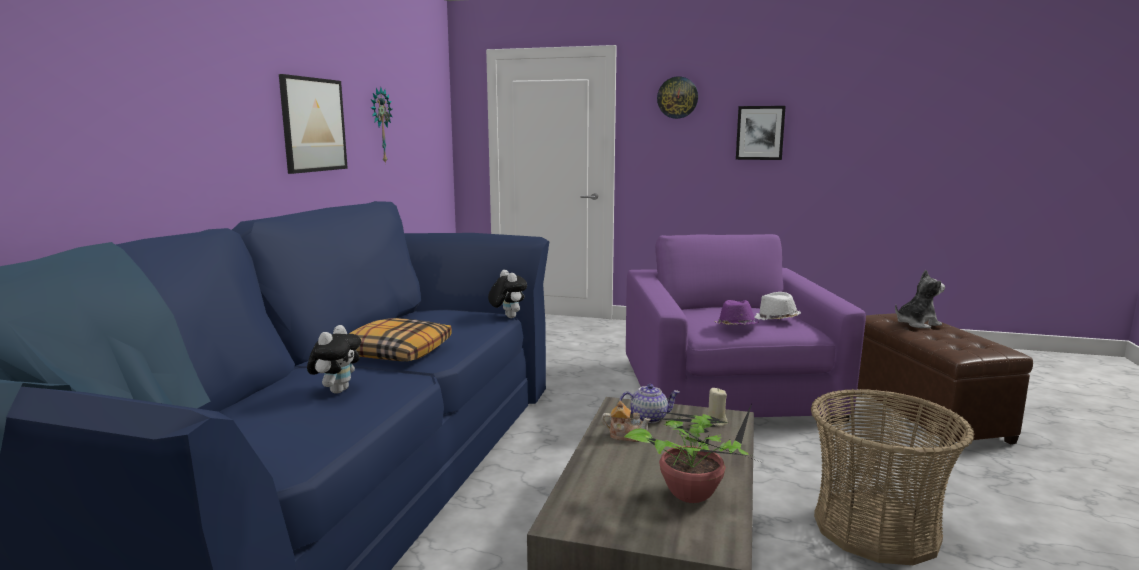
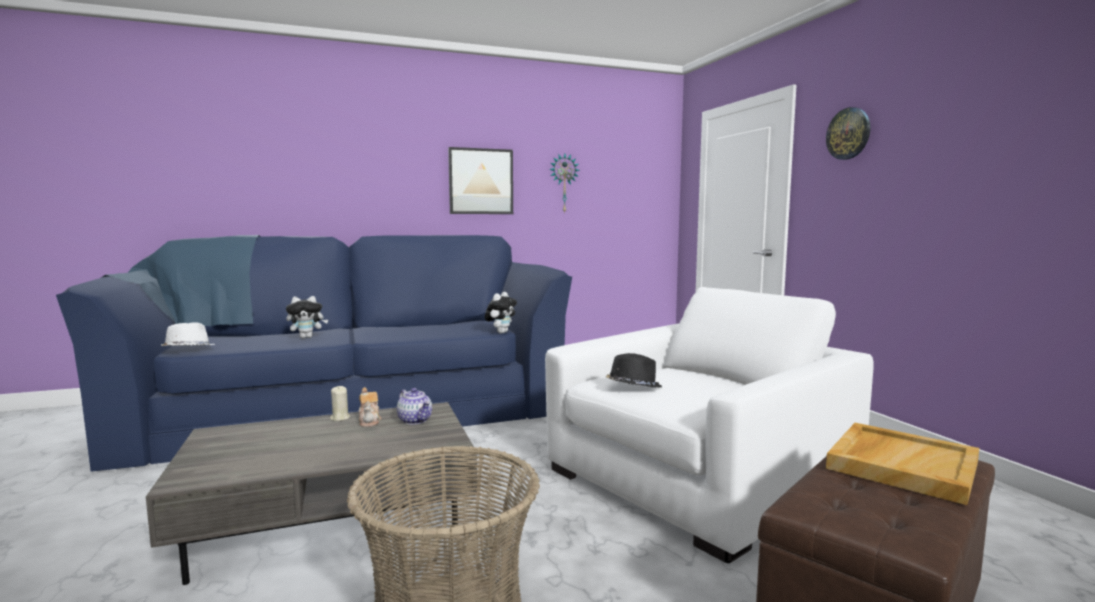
camera: 55 degrees right, 5 degrees down
(395, 352) = (385, 331): pillow -> none
(693, 493) = (273, 457): potted plant -> none
(715, 422) = (430, 441): beige candle -> beige candle (339, 418)
(727, 389) = (700, 477): purple armchair -> white armchair
(736, 327) = (632, 387): purple hat -> black hat
(760, 133) = (944, 168): picture -> none
(776, 319) = (702, 395): white hat -> white hat (188, 350)
(916, 323) = (901, 465): plush toy -> beige tray

